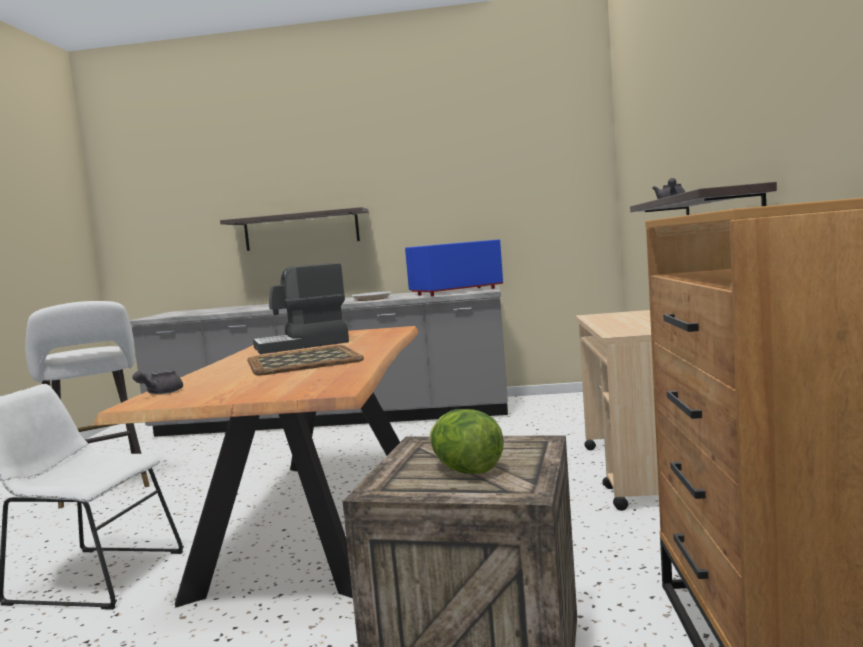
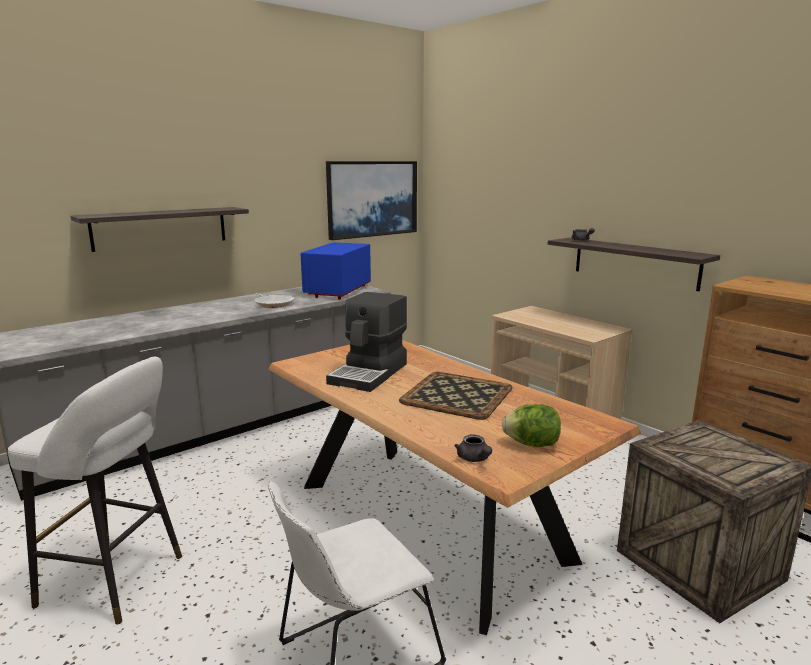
camera: 45 degrees left, 10 degrees up
(466, 470) = (731, 458): lettuce -> lettuce (532, 444)
(536, 192) = (372, 198): none -> picture

